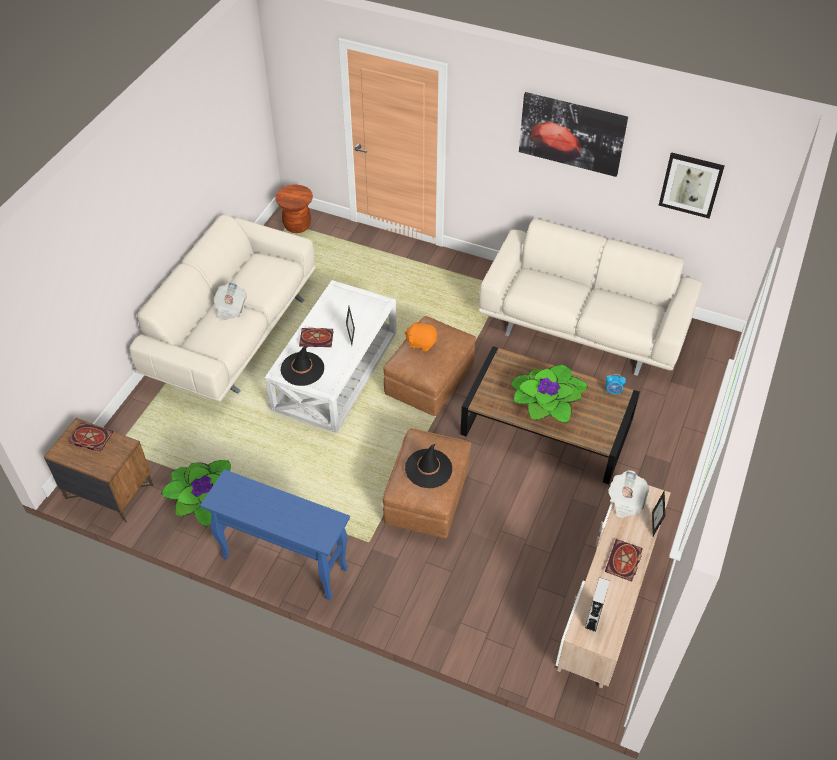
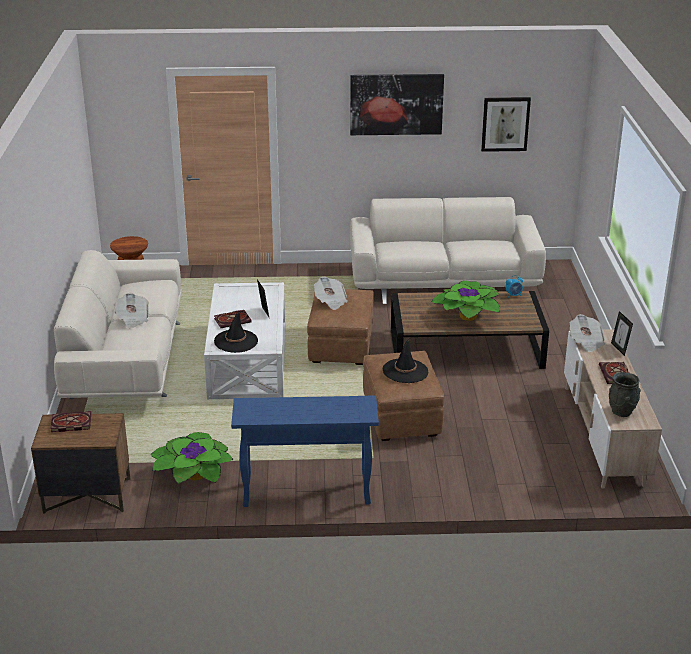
camera: 25 degrees left, 20 degrees down
(421, 343) = (330, 301): orange plush toy -> newspaper
(593, 618) = (622, 411): grey speaker -> grey vase

